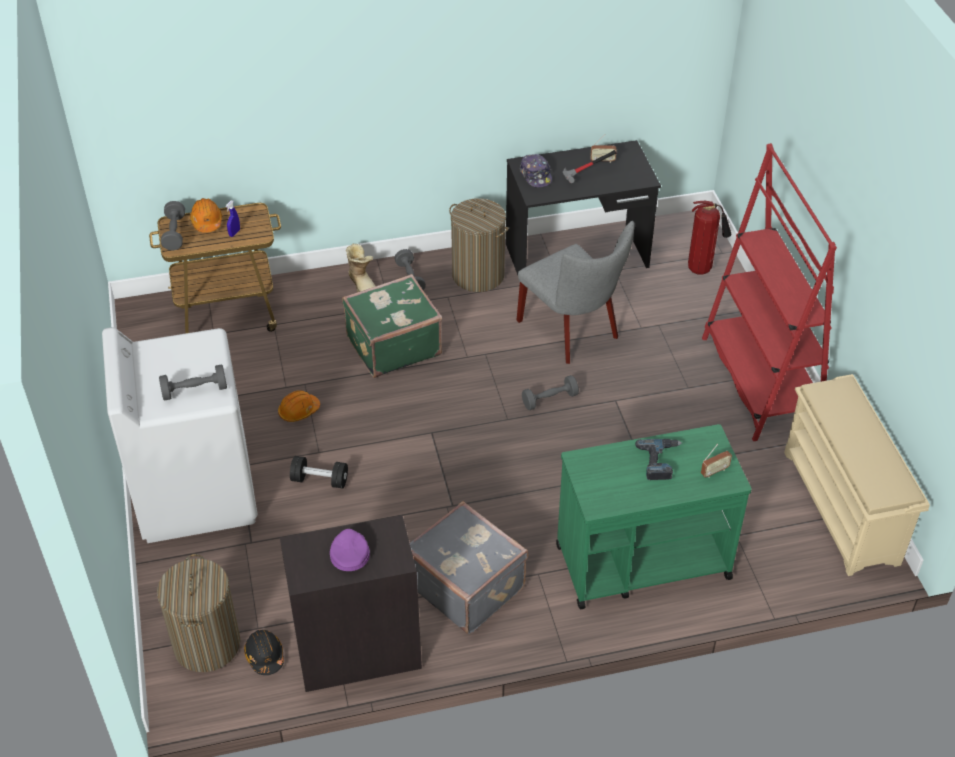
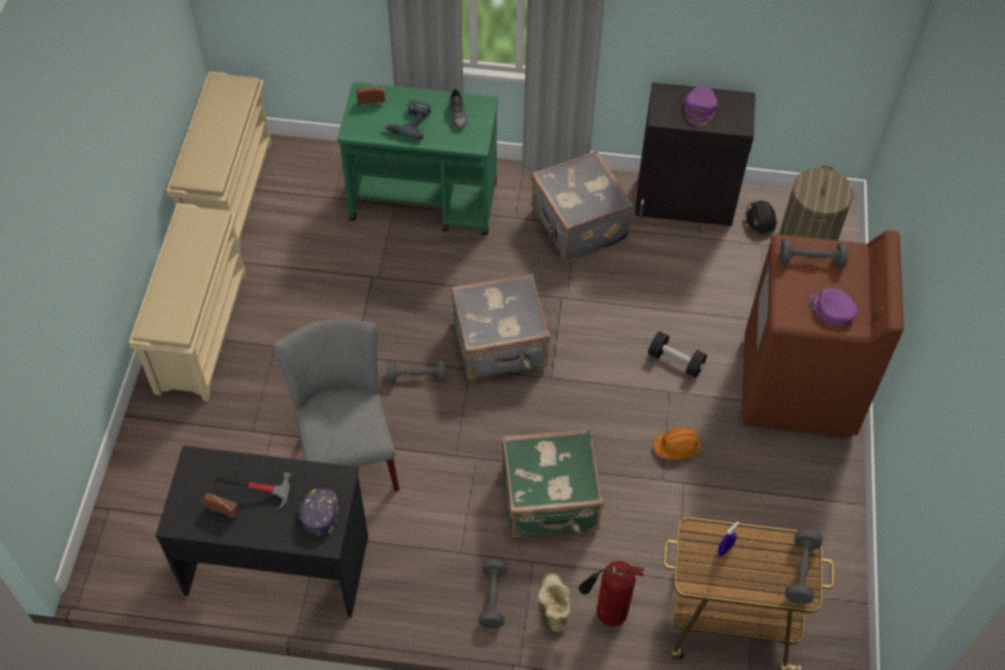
camera: 160 degrees left, 10 degrees up
(170, 354) = (831, 309): none -> purple cap
(195, 492) = (798, 386): white washing machine -> brown washing machine
(207, 221) = (757, 580): orange hard hat -> none
(478, 275) = (409, 574): laundry basket -> none
(489, 445) = (500, 346): none -> grey suitcase
(616, 486) = (458, 114): none -> grey shoe
(702, 269) = (149, 492): fire extinguisher -> fire extinguisher (607, 614)
(760, 381) = (200, 330): red bookcase -> beige shoe rack

